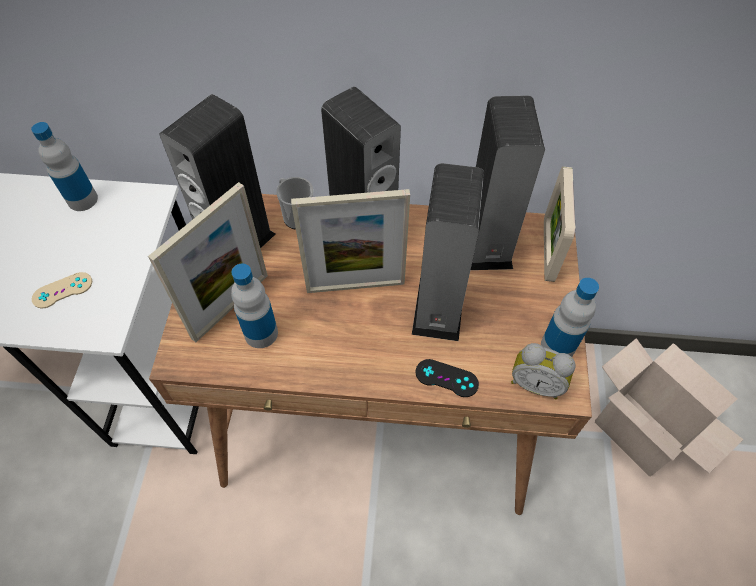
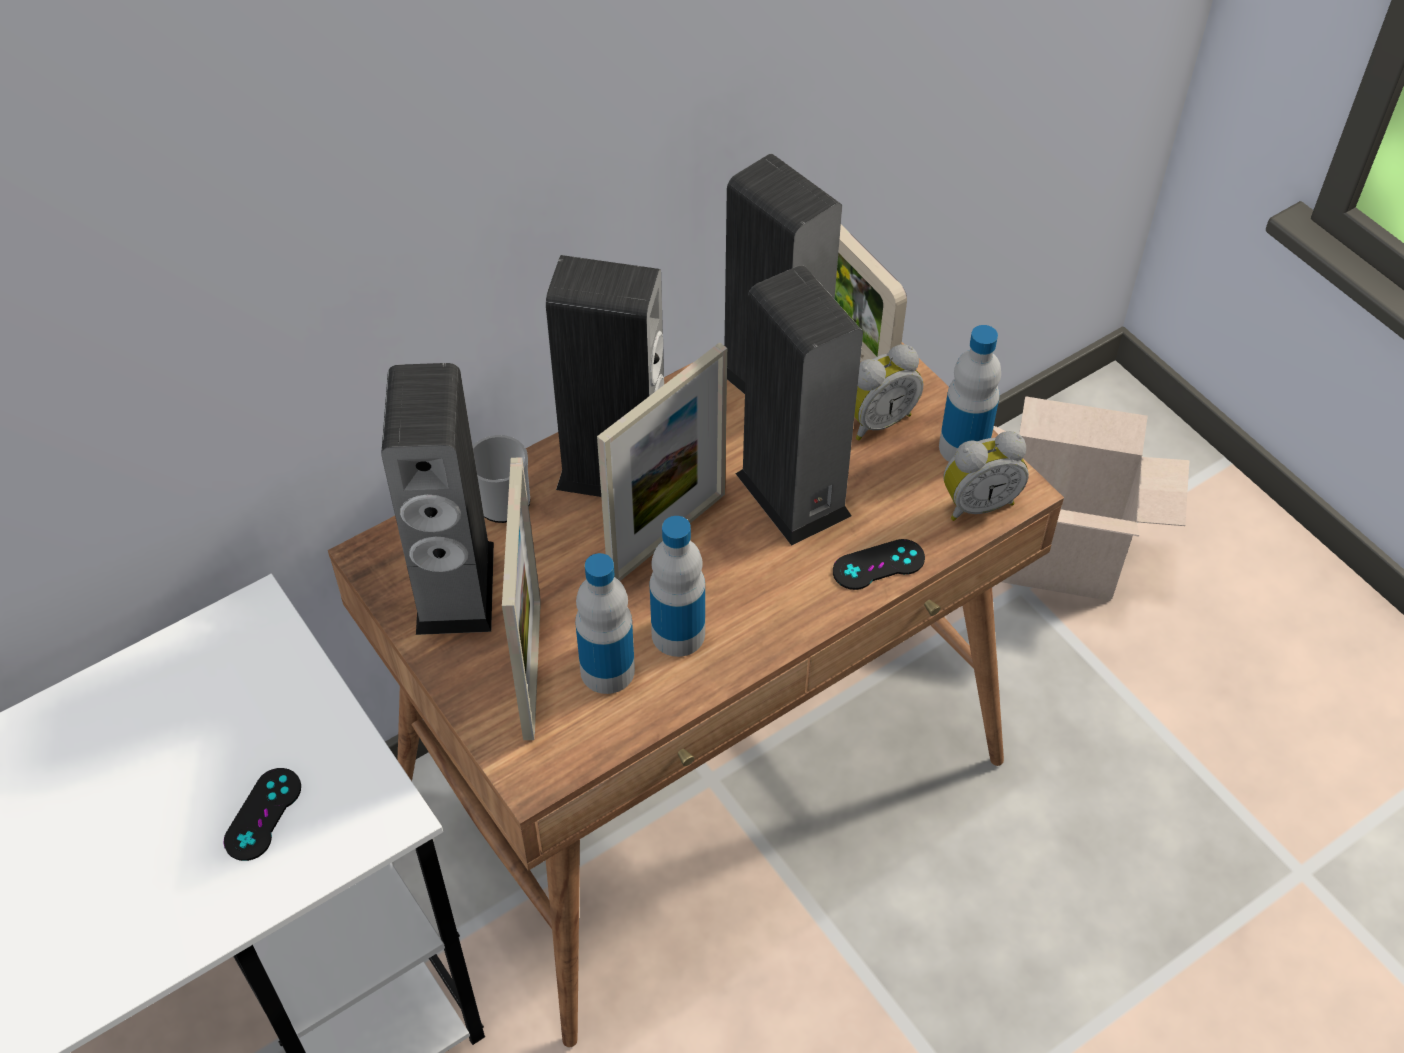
camera: 40 degrees left, 5 degrees down
(62, 290) = (263, 814): beige game controller -> black game controller
(82, 199) = (144, 684): bottle -> bottle (678, 634)
(522, 298) = (876, 420): none -> alarm clock

